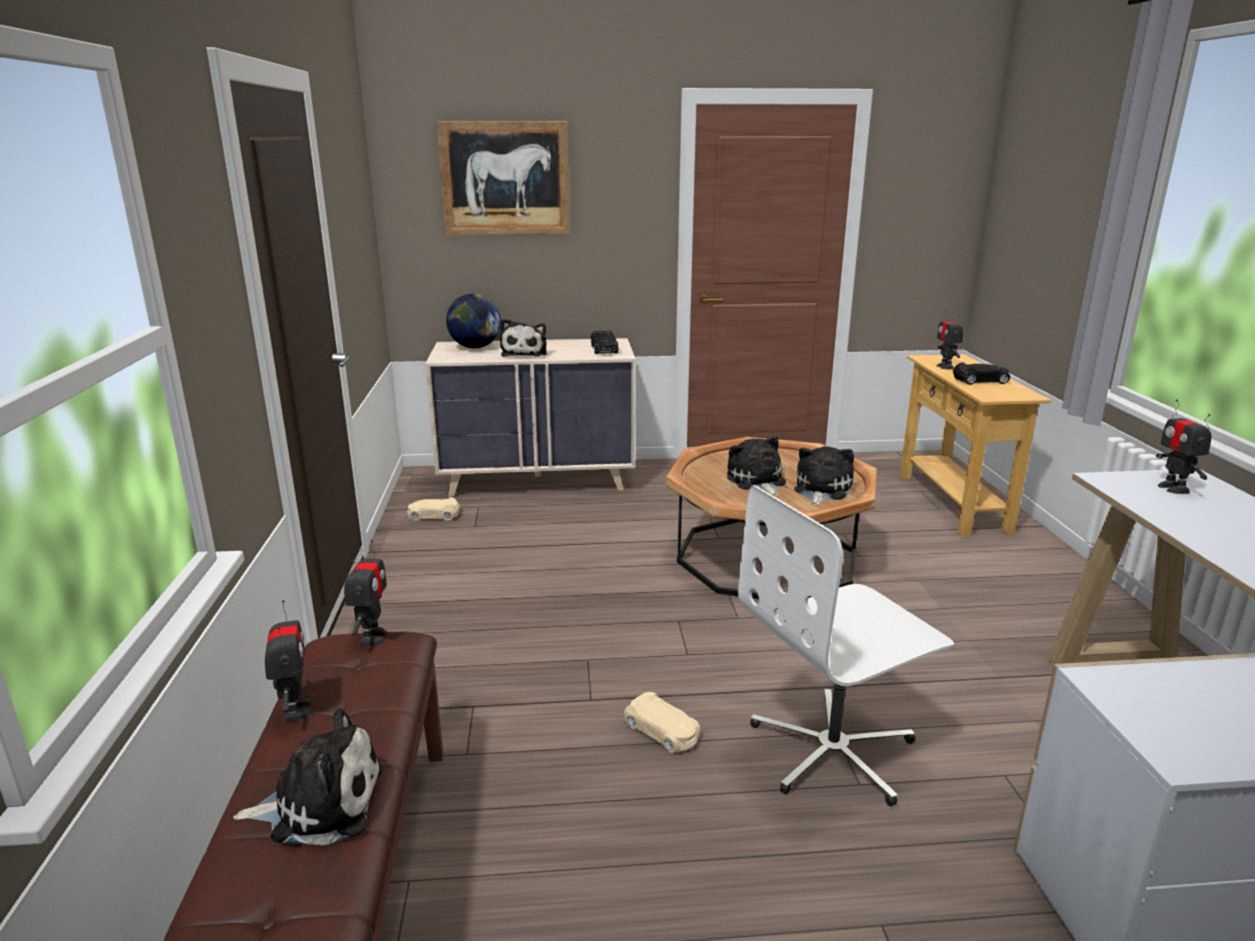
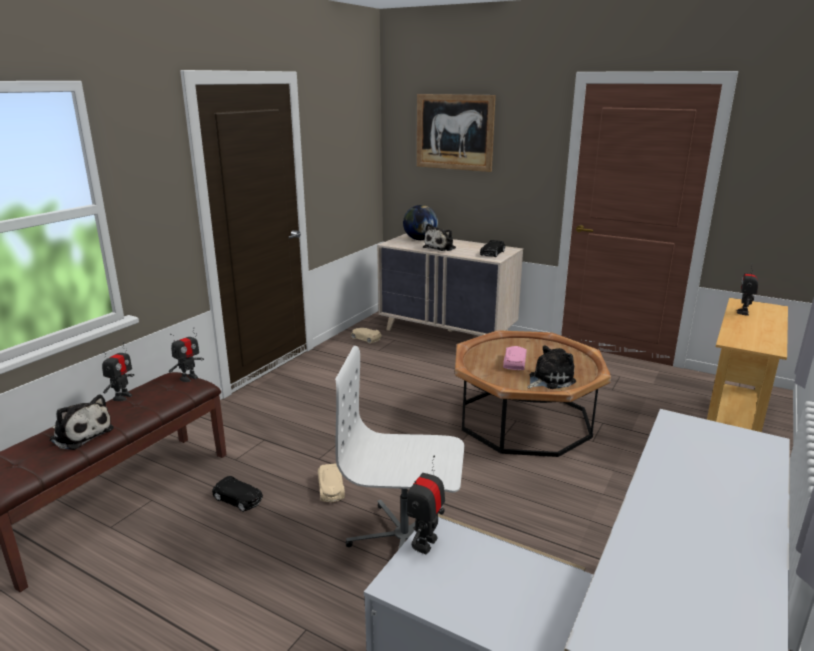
camera: 35 degrees right, 0 degrees up
(756, 481) = (514, 362): plush toy -> pink toy car
(981, 381) = (752, 329): black toy car -> black toy car (238, 499)
(1173, 488) = (722, 443): toy robot -> toy robot (425, 543)

